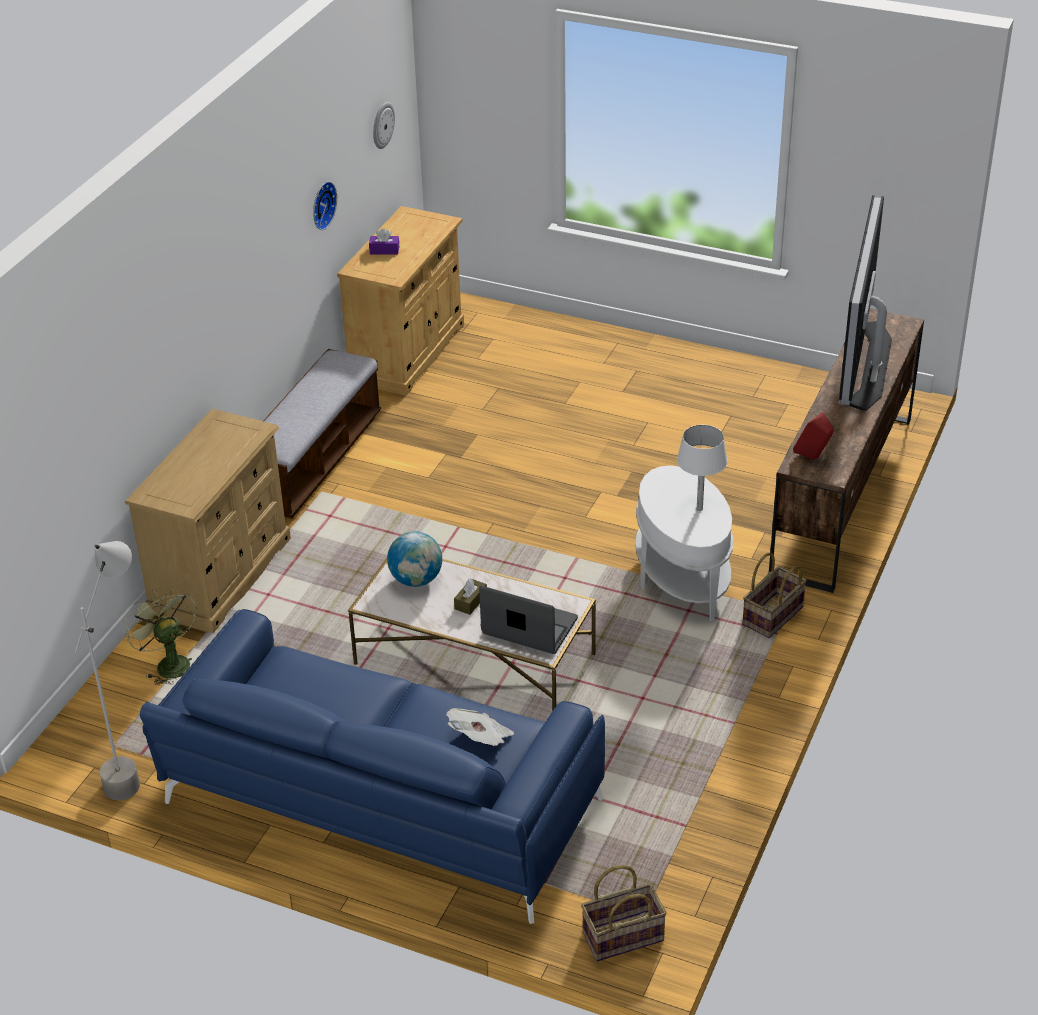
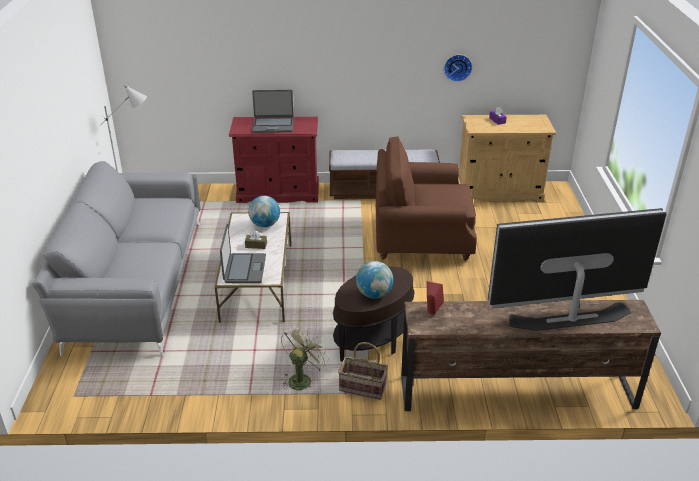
camera: 65 degrees right, 5 degrees down
(168, 663) = (210, 198): green fan -> green fan (302, 378)
(205, 463) = (273, 125): none -> laptop
(221, 576) = (278, 193): beige dresser -> red dresser
(379, 805) = (135, 282): blue sofa -> grey sofa
(382, 125) = (540, 55): wall clock -> none
(476, 464) = (421, 238): none -> brown armchair
(481, 739) = (132, 270): newspaper -> none
(623, 935) = (56, 392): basket -> none
(682, 579) = (373, 339): white side table -> brown side table
(699, 509) = (374, 294): white table lamp -> globe

